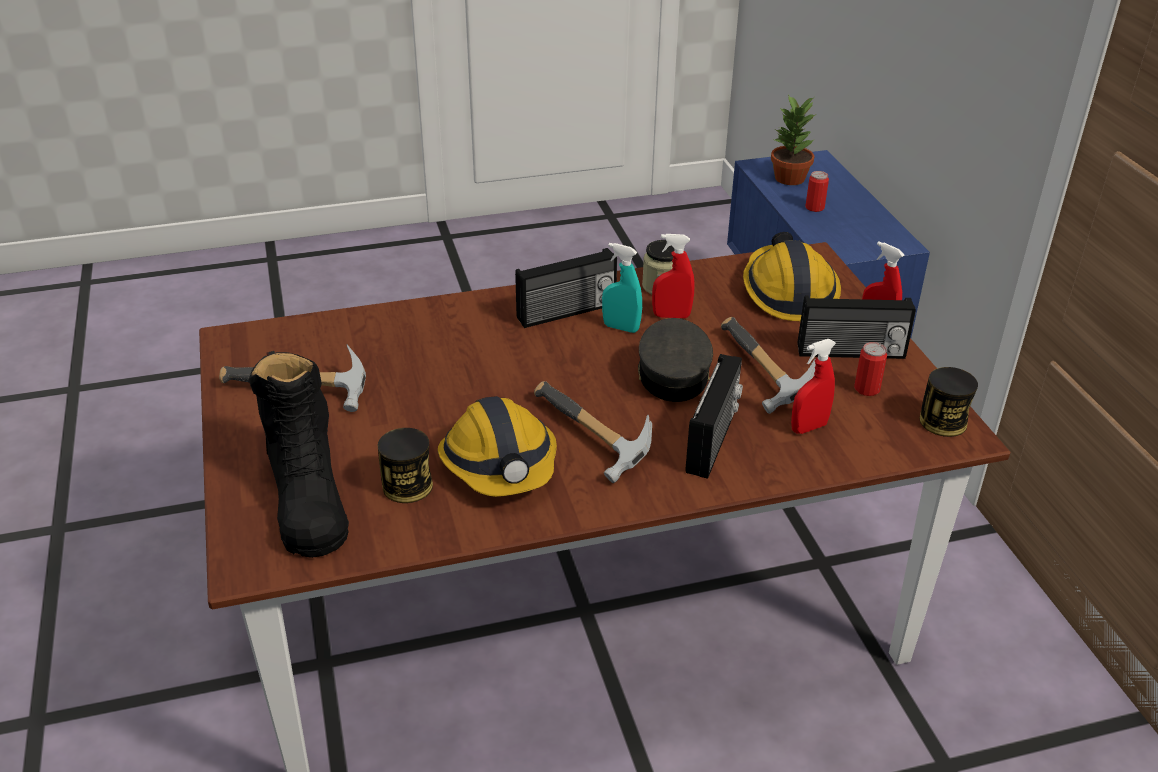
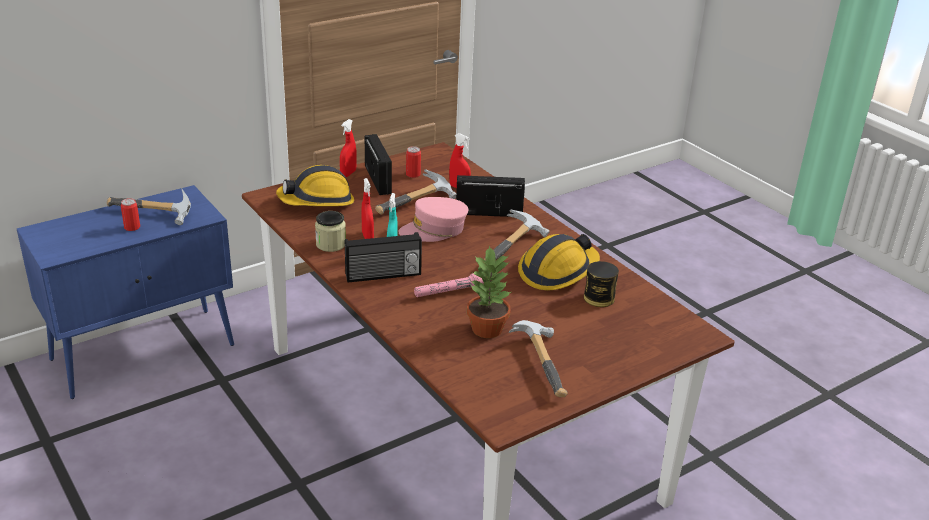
camera: 110 degrees left, 5 degrees down
(307, 498) = (637, 330): black boot -> none
(501, 357) = (452, 291): none -> pink flashlight
(567, 312) = (383, 275): radio -> radio turned 120 degrees clockwise
(672, 374) = (434, 230): grey cap -> pink cap
(790, 178) = (78, 240): potted plant -> potted plant (488, 328)
(844, 220) = (152, 215): none -> hammer
(943, 421) = (430, 156): can -> none

